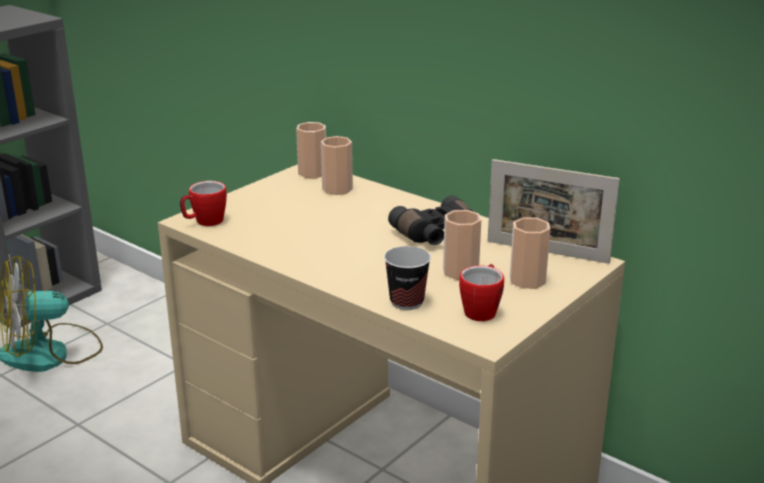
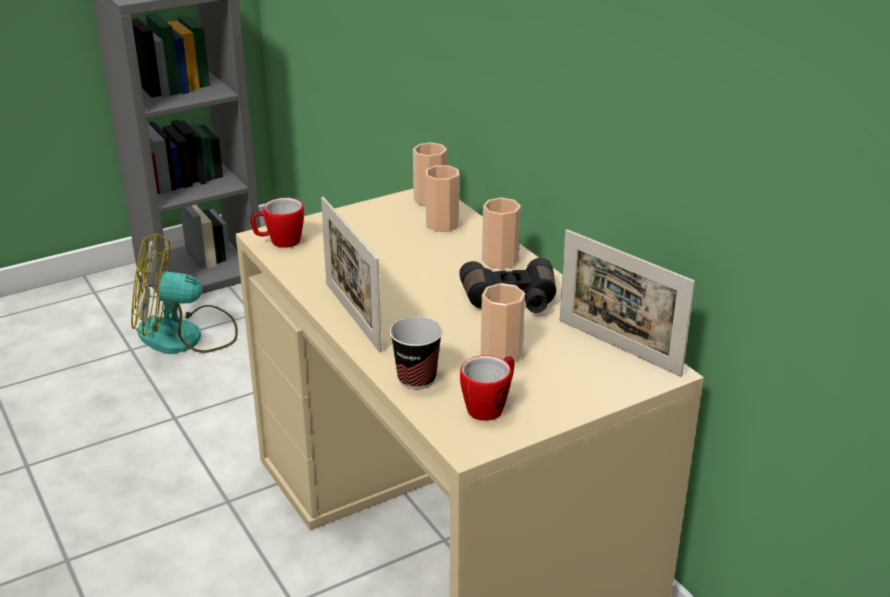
camera: 20 degrees right, 5 degrees up
(315, 267) = (352, 316): none -> picture frame
(527, 280) = (568, 379): cup -> cup (500, 260)

